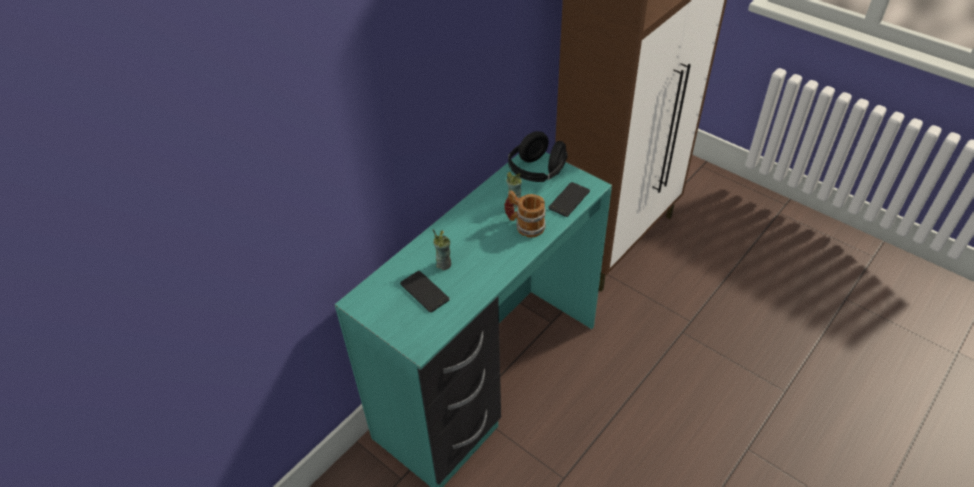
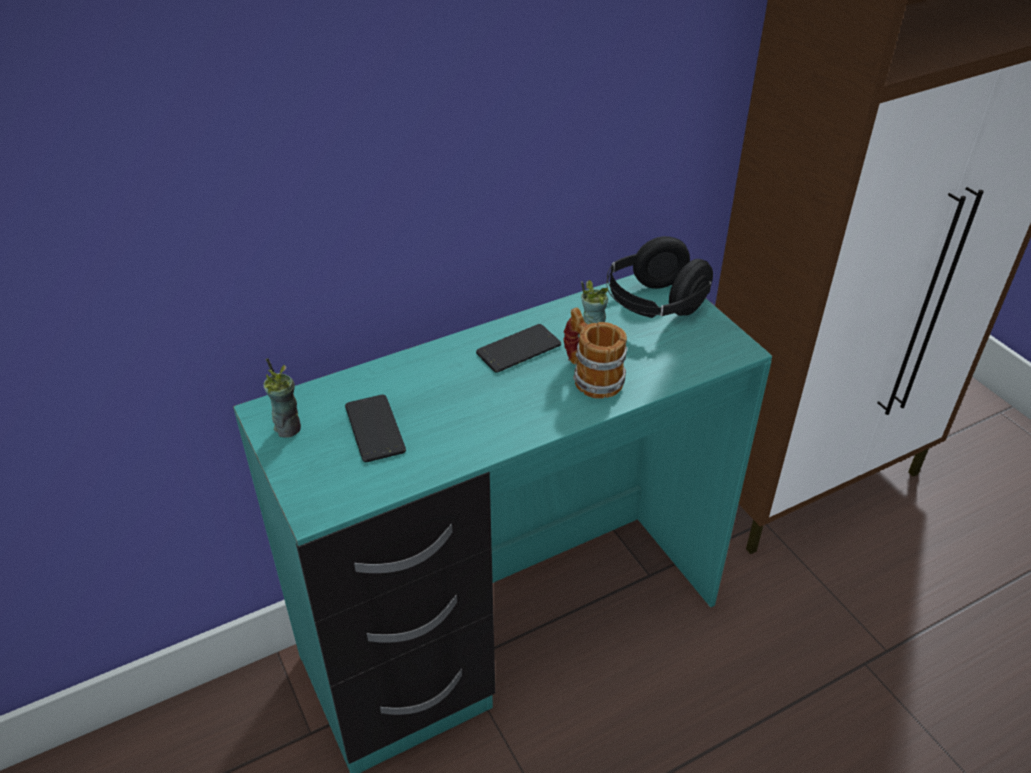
camera: 20 degrees right, 5 degrees down
(444, 264) = (429, 397): cup -> cup (288, 428)
(569, 200) = (686, 358): phone -> phone (518, 349)

